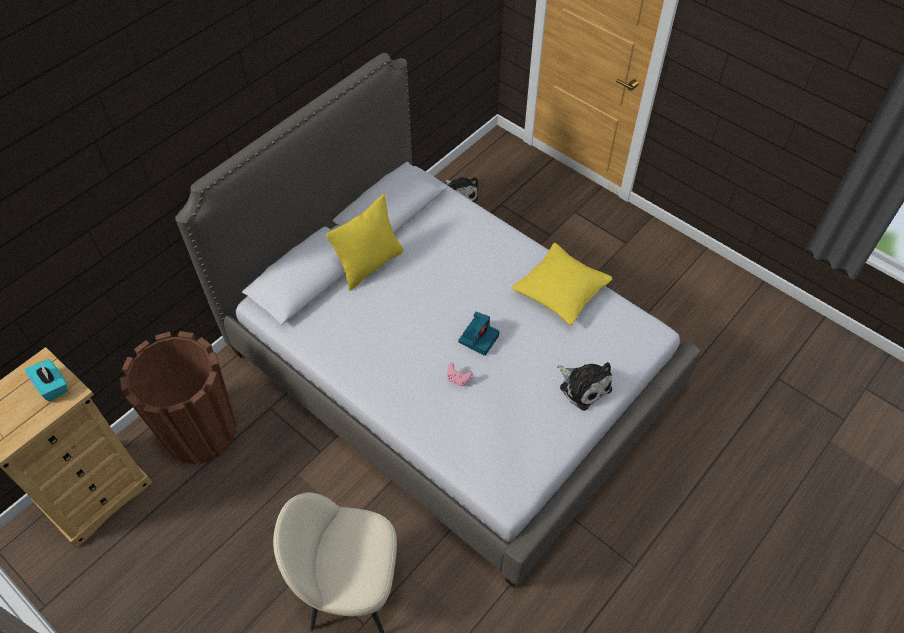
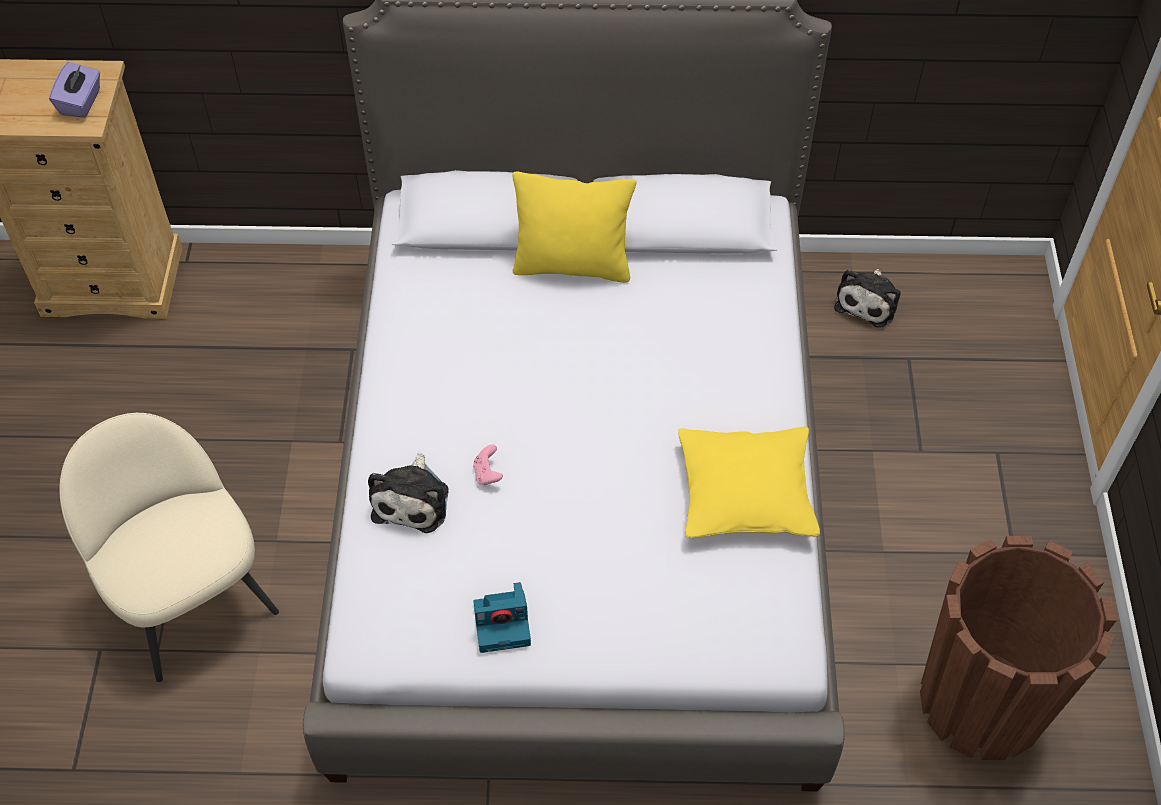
camera: 50 degrees right, 0 degrees up
(52, 386) = (81, 102): turquoise tissue box -> purple tissue box
(200, 431) = (264, 310): brown planter -> brown planter (982, 701)
(478, 338) = (573, 453): camera -> camera (503, 623)
(583, 386) = (612, 622): plush toy -> plush toy (413, 499)

